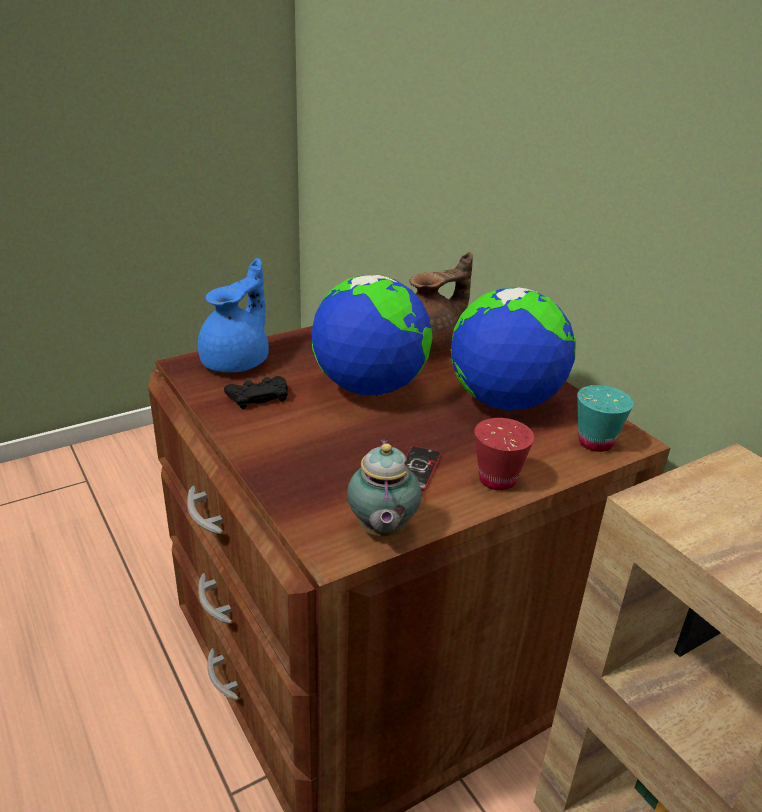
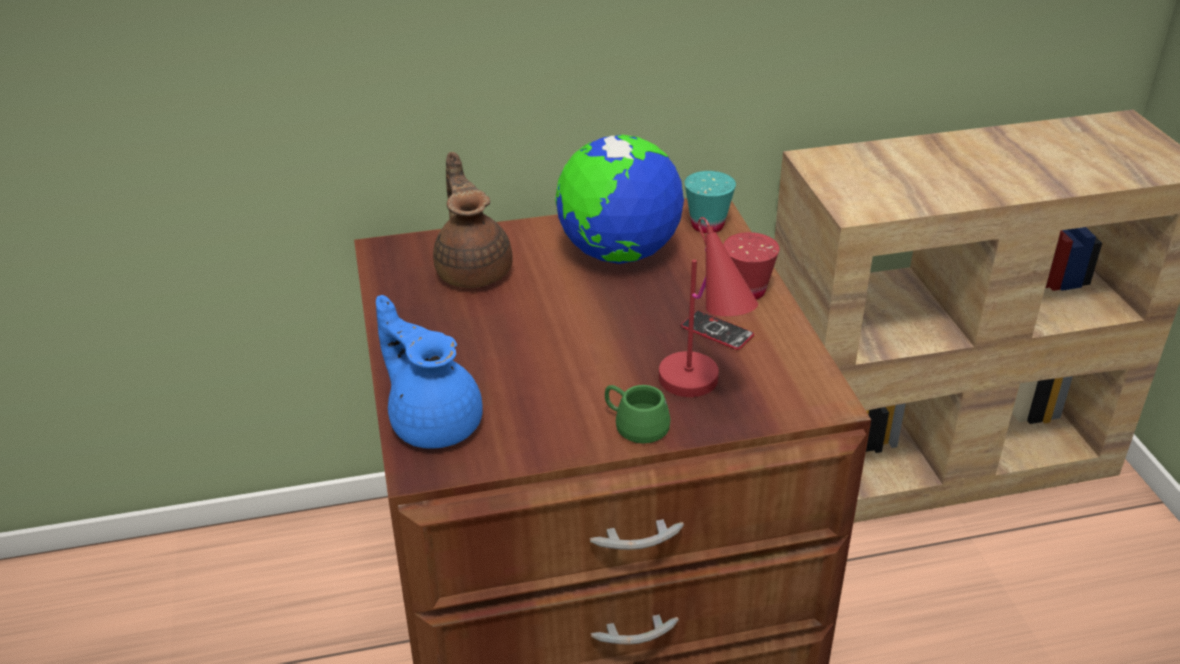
camera: 70 degrees left, 5 degrees up
(258, 396) = (532, 415): black game controller -> none
(267, 444) = (638, 421): none -> green mug
(318, 473) = (703, 393): none -> red table lamp
(370, 387) = (551, 331): globe -> none
(381, 531) = (805, 371): teapot -> none

